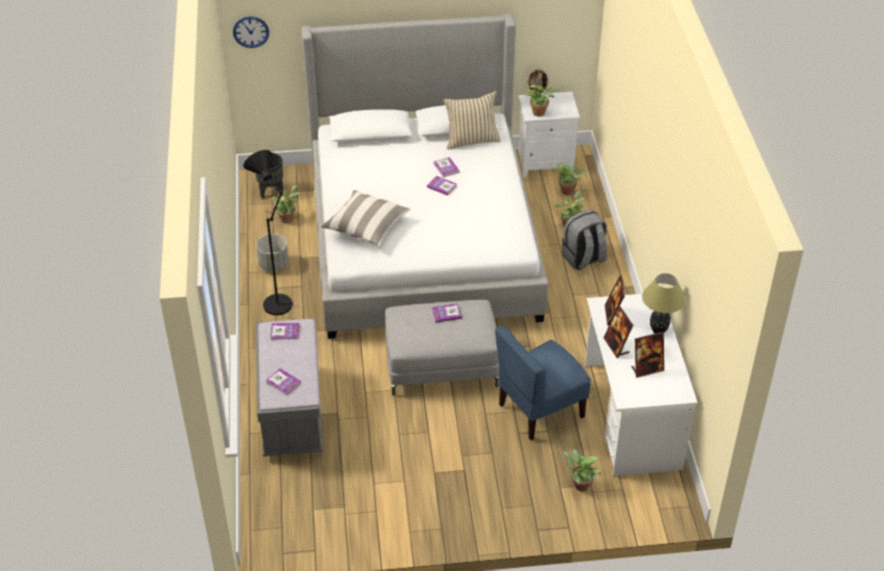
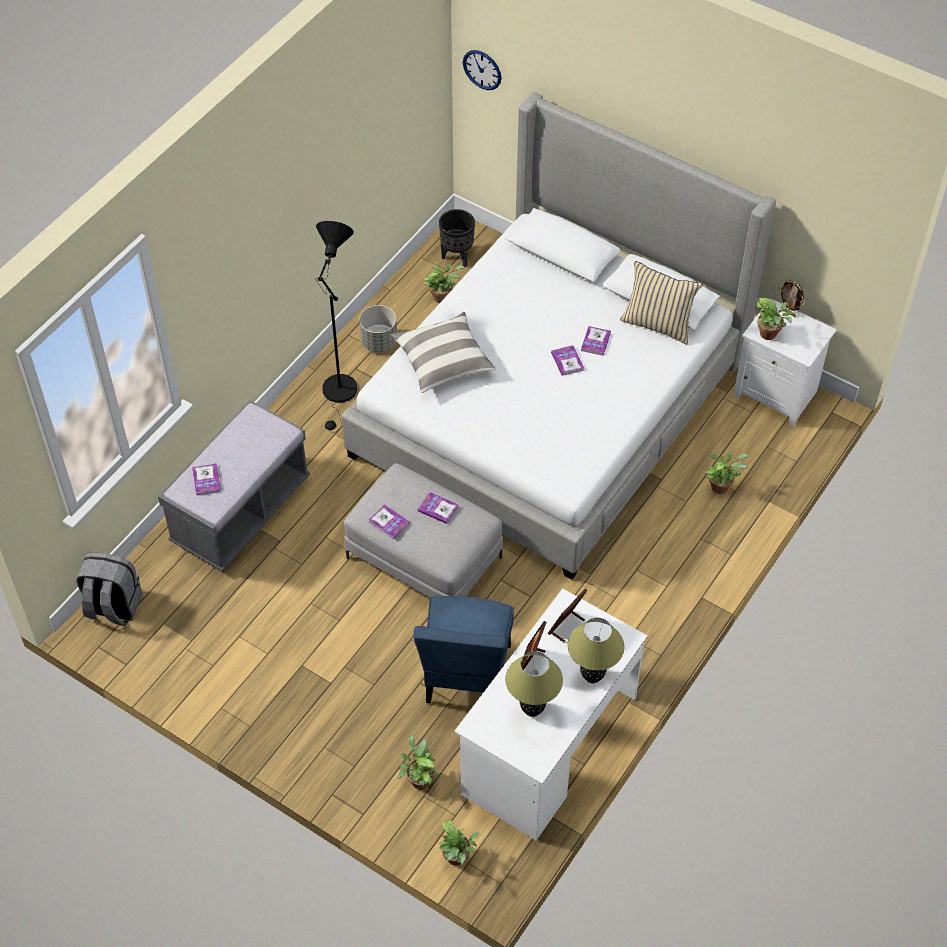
camera: 40 degrees right, 10 degrees up
(284, 332) = (260, 427): book -> book (389, 522)
(540, 410) = (466, 674): blue chair -> blue chair turned 90 degrees counterclockwise
(569, 191) = (764, 445): potted plant -> potted plant (457, 859)
(583, 259) = (692, 536): grey backpack -> grey backpack (113, 607)
(647, 369) = (532, 710): picture frame -> table lamp

